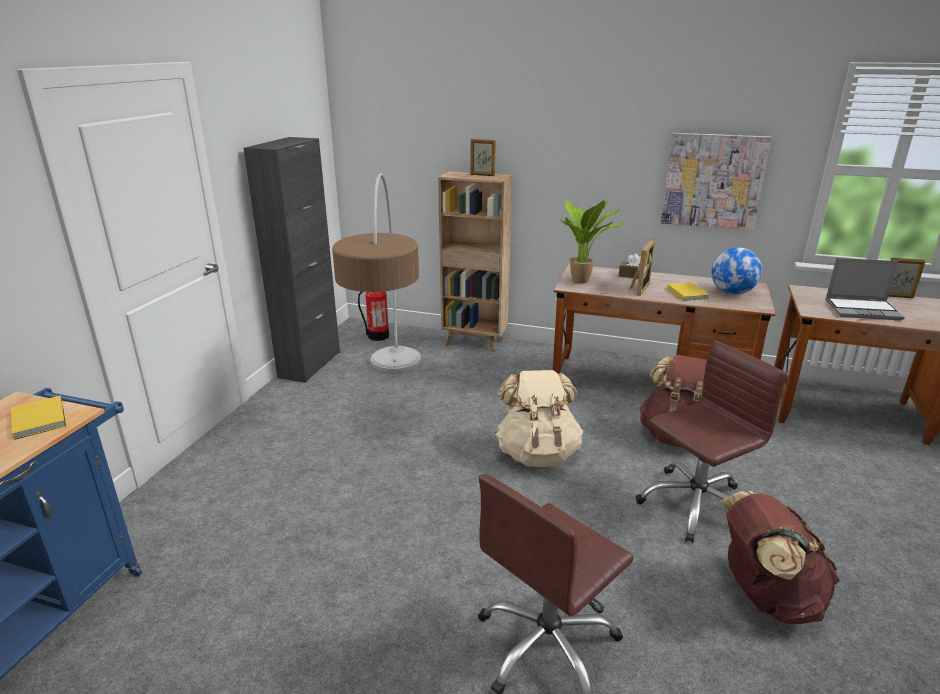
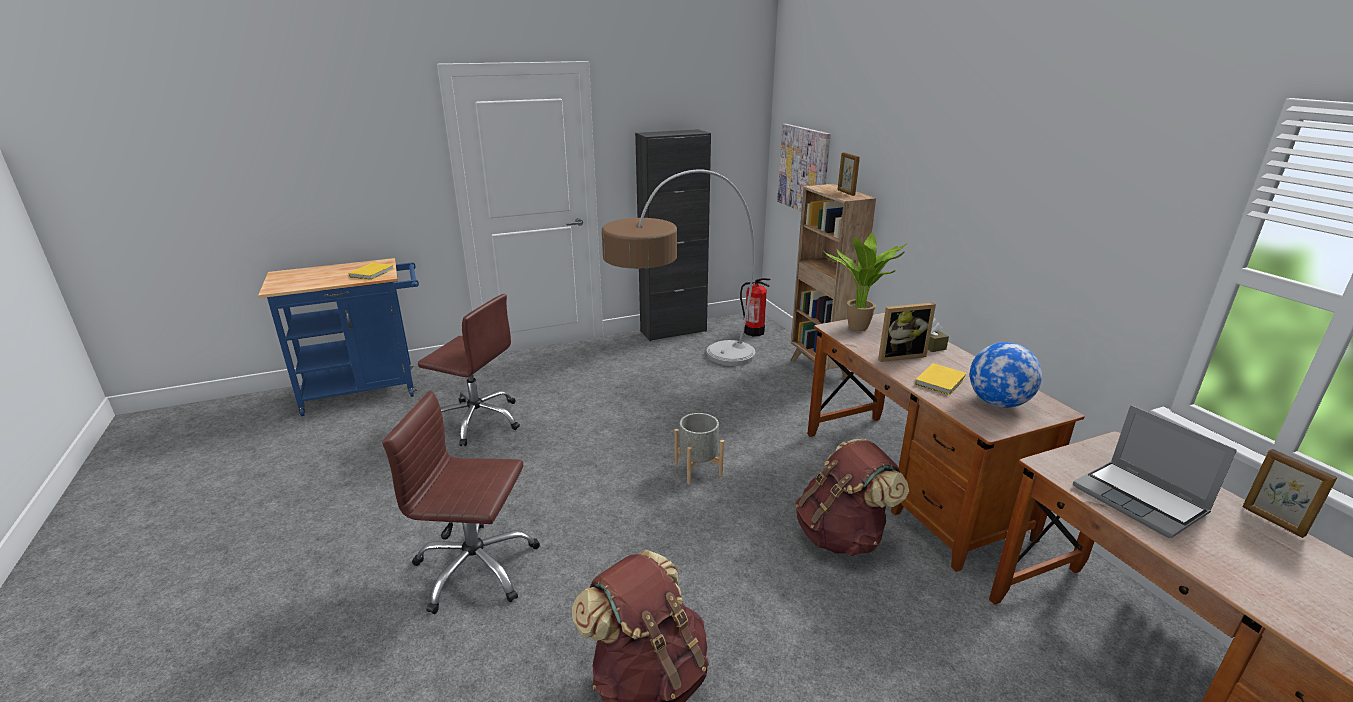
camera: 50 degrees right, 0 degrees up
(537, 453) = (698, 469): beige backpack -> grey planter
(695, 505) = (737, 585): brown office chair -> brown office chair (478, 420)
(713, 181) = (1066, 252): picture -> picture (804, 169)

